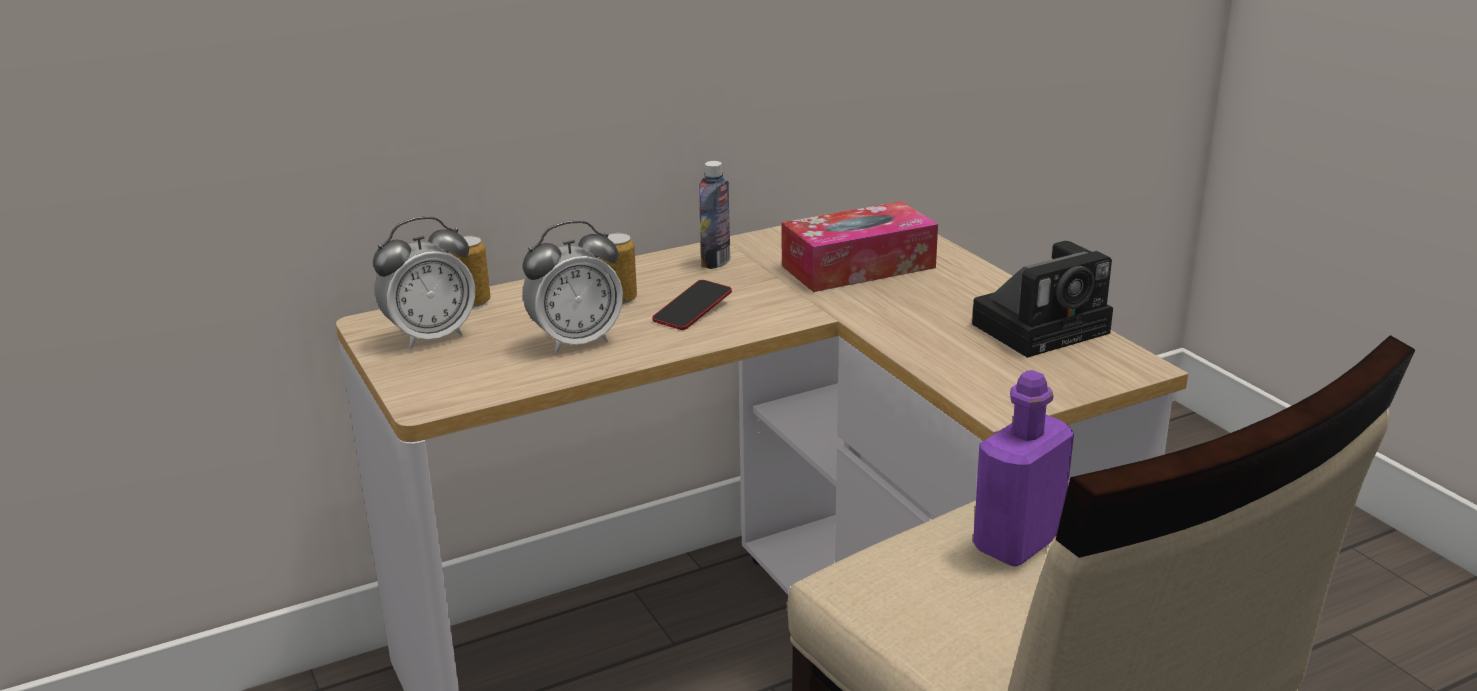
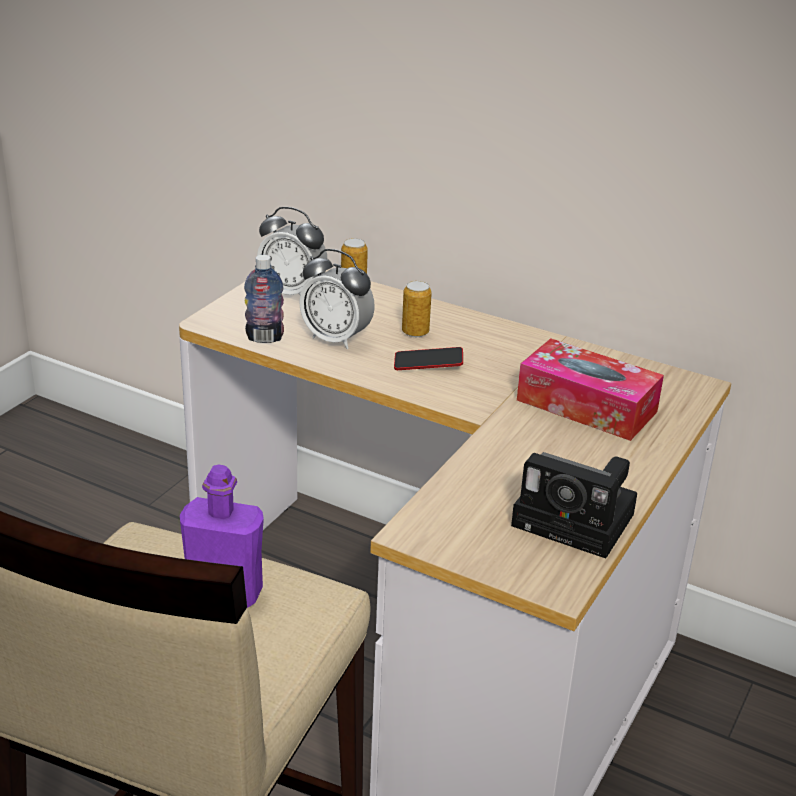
camera: 55 degrees right, 5 degrees up
(715, 262) = (519, 347): bottle -> bottle (264, 338)

